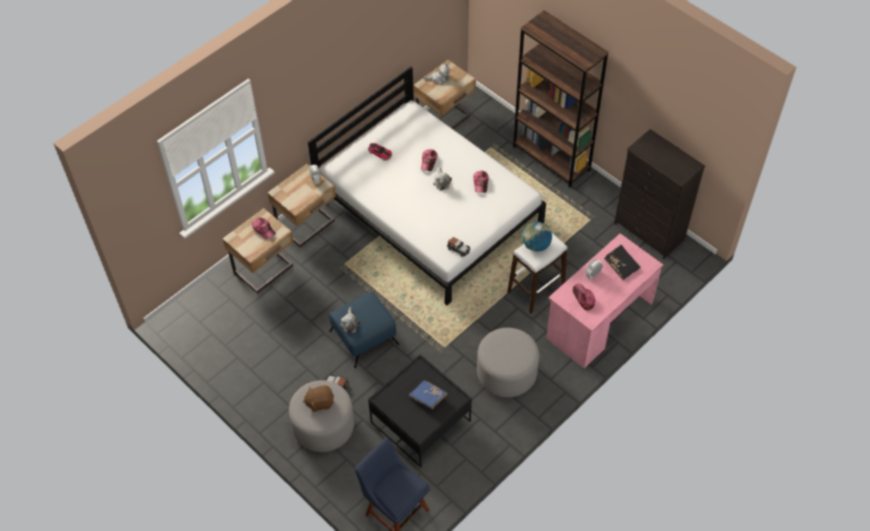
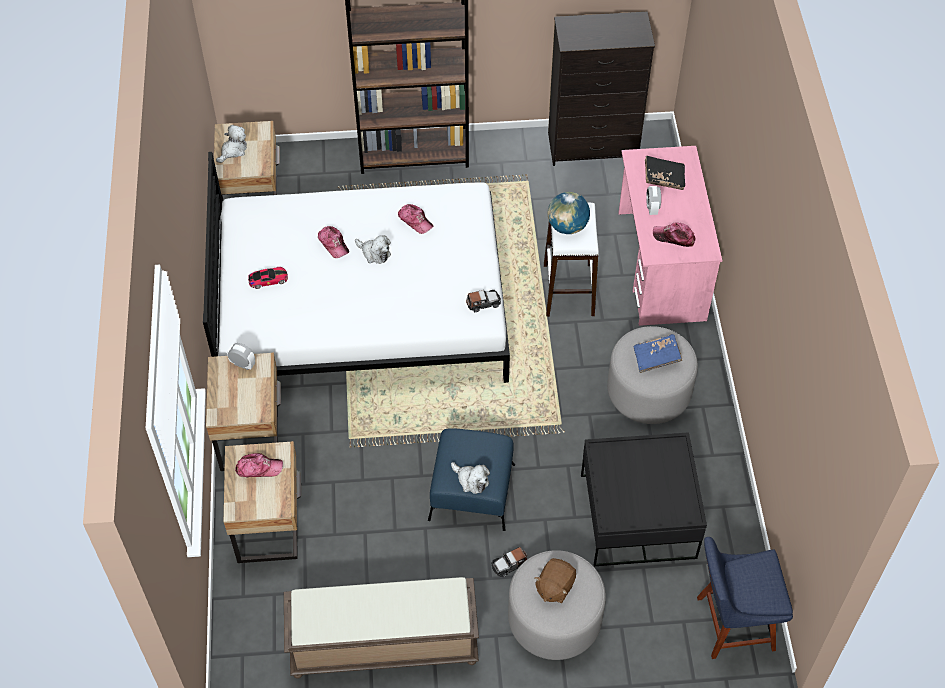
camera: 50 degrees left, 0 degrees up
(242, 363) = (382, 645): none -> brown bench
(428, 397) = (650, 473): blue book -> blue book (656, 358)

